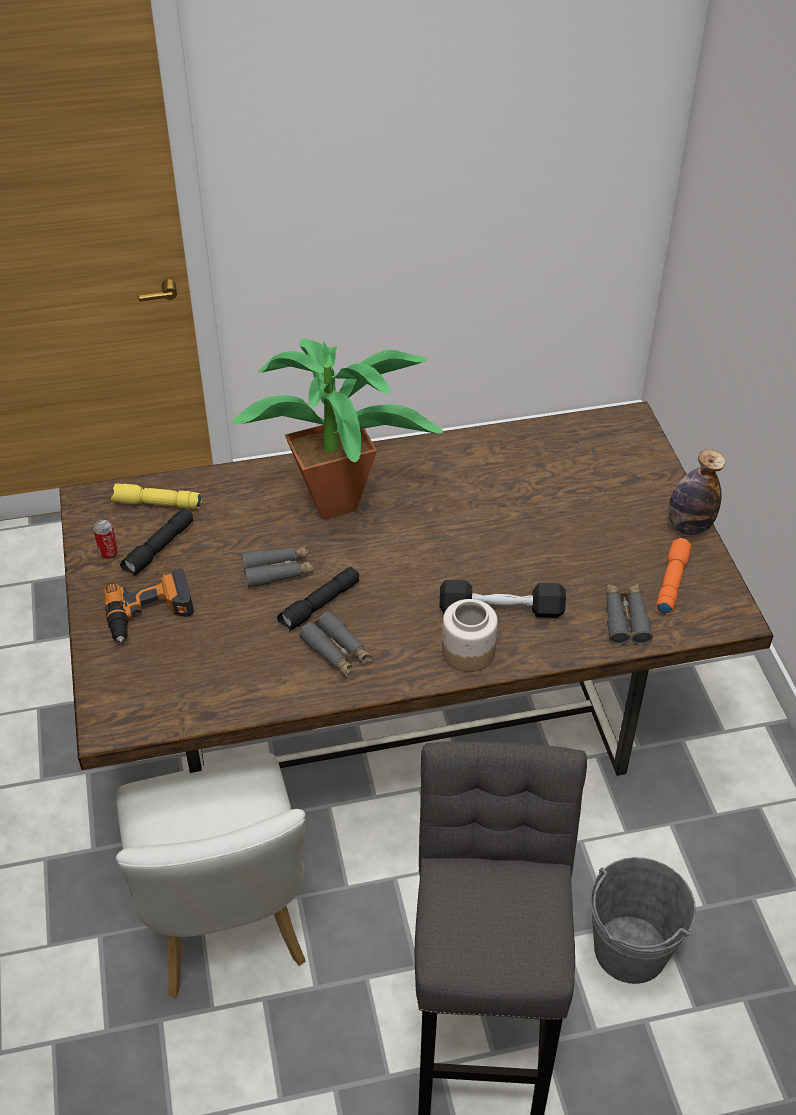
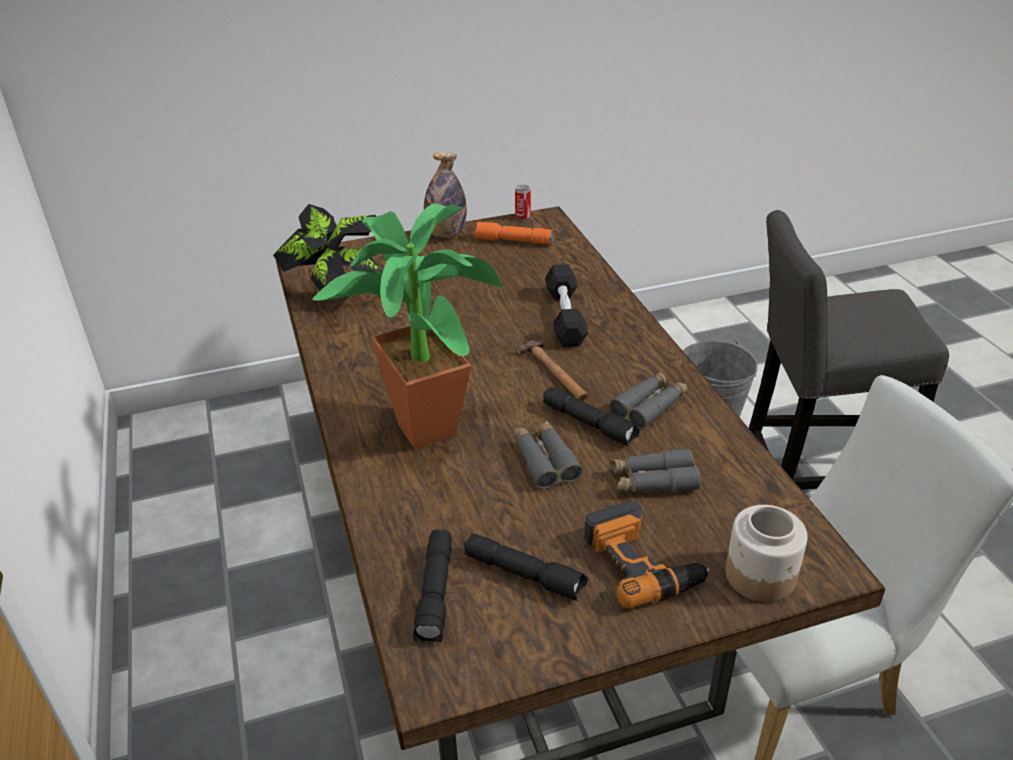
camera: 95 degrees left, 10 degrees down
(108, 553) = (541, 630): can -> can (522, 217)
(156, 504) = (436, 594): yellow flashlight -> black flashlight
(400, 590) = (554, 373): none -> hammer
(468, 652) = (622, 331): jar -> jar (761, 576)
(551, 446) = (337, 298): none -> potted plant
(625, 619) = (559, 259): grey binoculars -> grey binoculars (652, 481)

